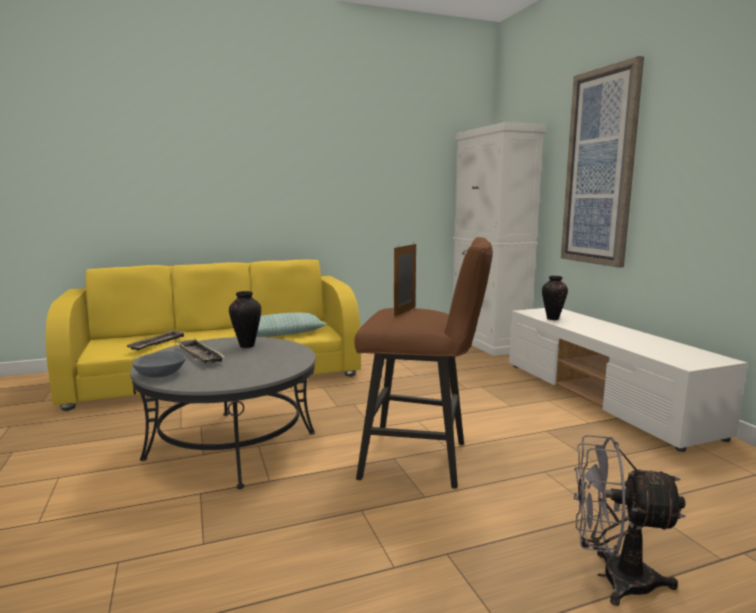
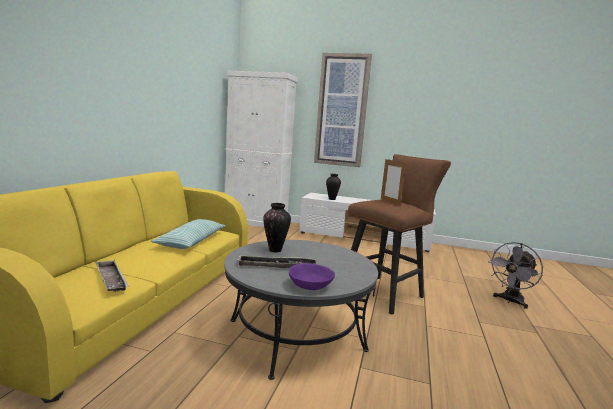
camera: 55 degrees left, 0 degrees up
(161, 374) = (311, 286): grey bowl -> purple bowl

